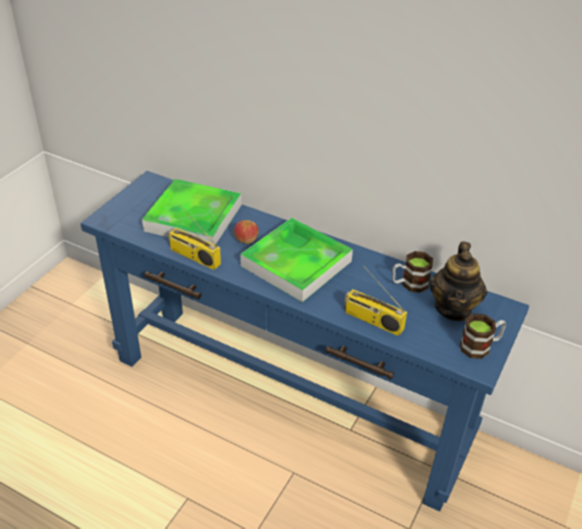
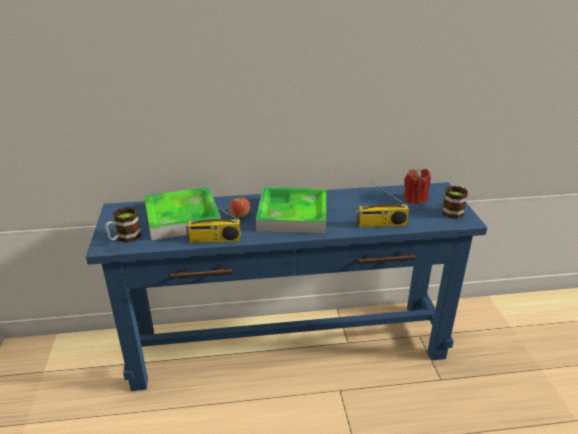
camera: 35 degrees left, 10 degrees down
(409, 284) = (375, 197): mug -> mug (124, 238)
(453, 308) = (415, 199): teapot -> red candle

